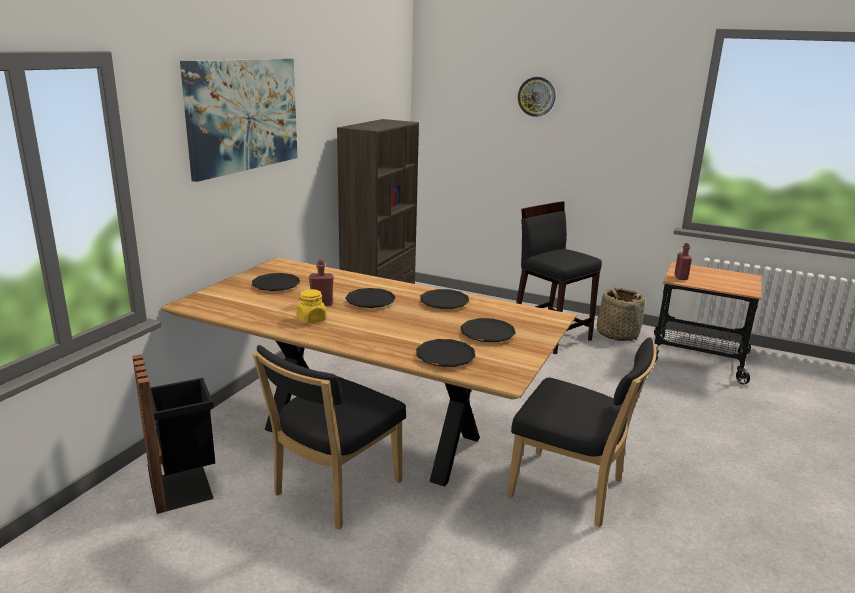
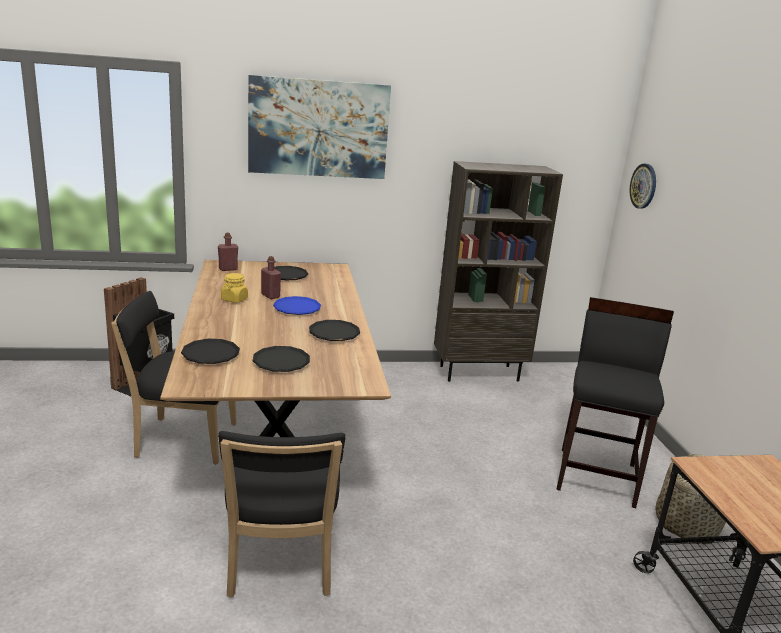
camera: 55 degrees right, 0 degrees up
(370, 301) = (297, 309): black plate -> blue plate
(536, 96) = (719, 167): wall clock -> wall clock (644, 186)
(680, 277) = (715, 468): red bottle -> red bottle (228, 269)

